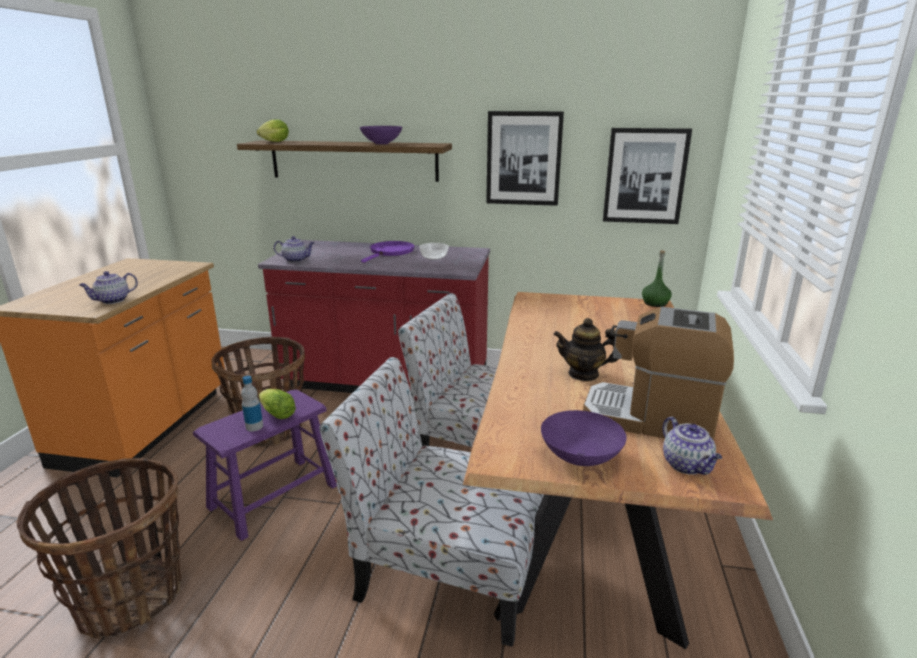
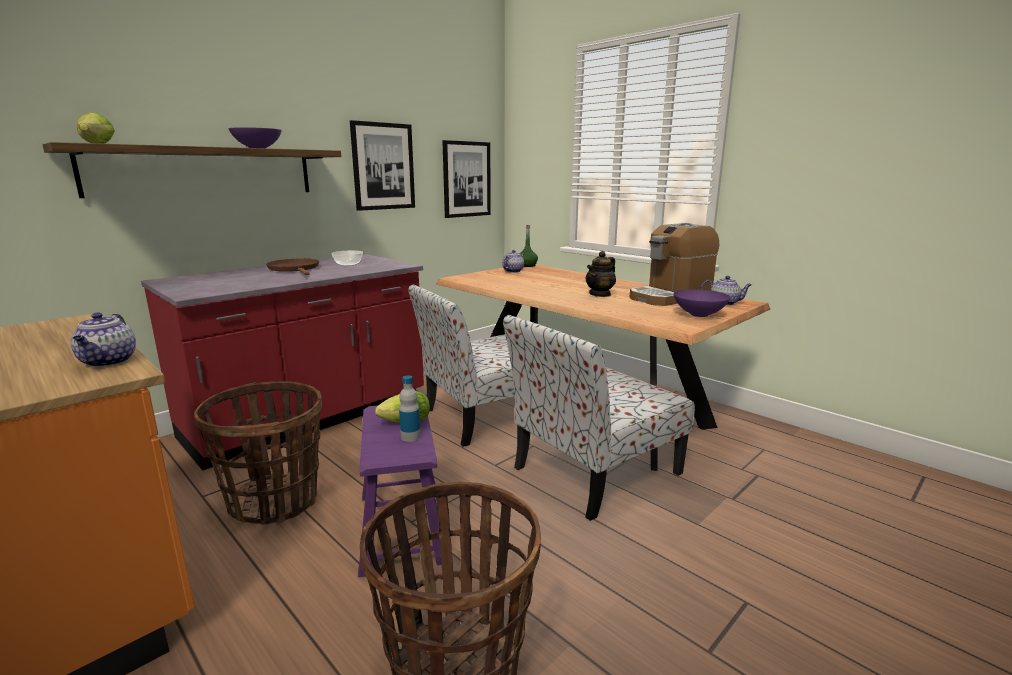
camera: 55 degrees left, 5 degrees down
(296, 260) = (214, 289): teapot -> teapot (513, 271)
(390, 252) = (295, 269): purple frying pan -> brown frying pan

